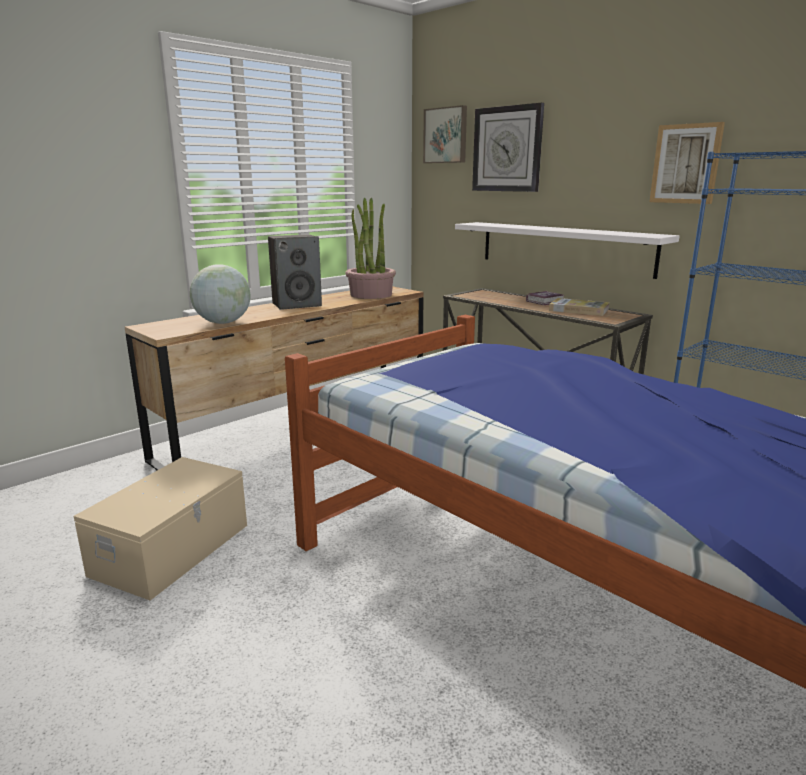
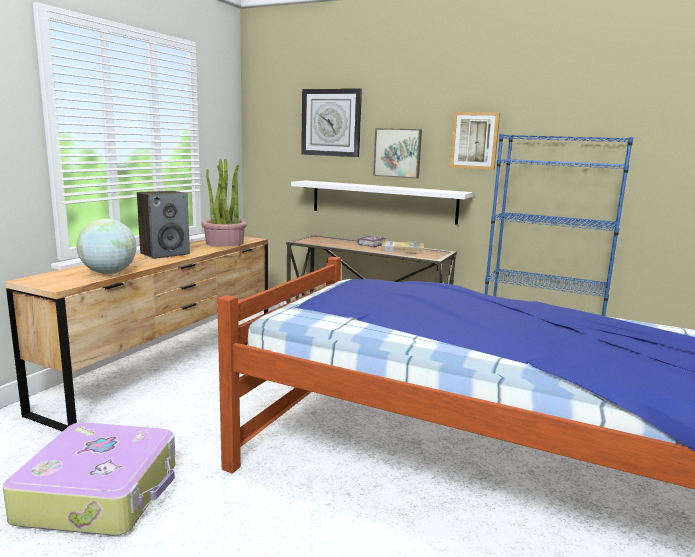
camera: 20 degrees left, 5 degrees down
(173, 549) = (101, 493): beige storage box -> suitcase
(446, 135) = (275, 108): picture -> picture (398, 153)

